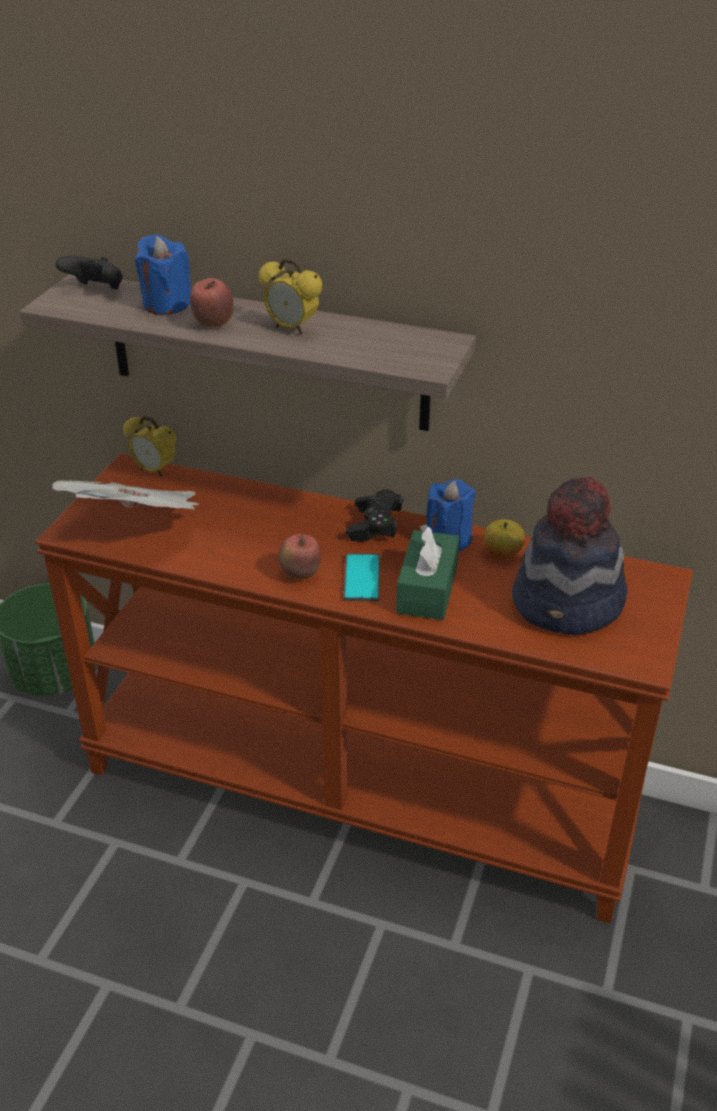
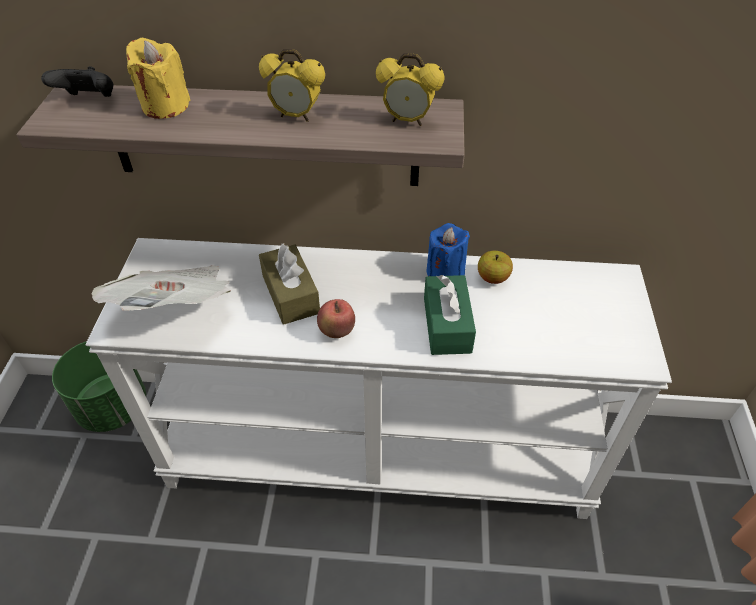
camera: 15 degrees left, 10 degrees up
(154, 471) = (174, 250): alarm clock -> alarm clock (408, 121)
(167, 304) = (165, 106): blue candle -> yellow candle
(213, 324) = (219, 122): apple -> none
(264, 531) = (290, 294): none -> brown tissue box
(361, 578) = (389, 325): phone -> none
(361, 786) = (379, 450): brown console table -> white console table
(375, 526) = (381, 271): black game controller -> none
(568, 604) = (563, 316): hat -> none

